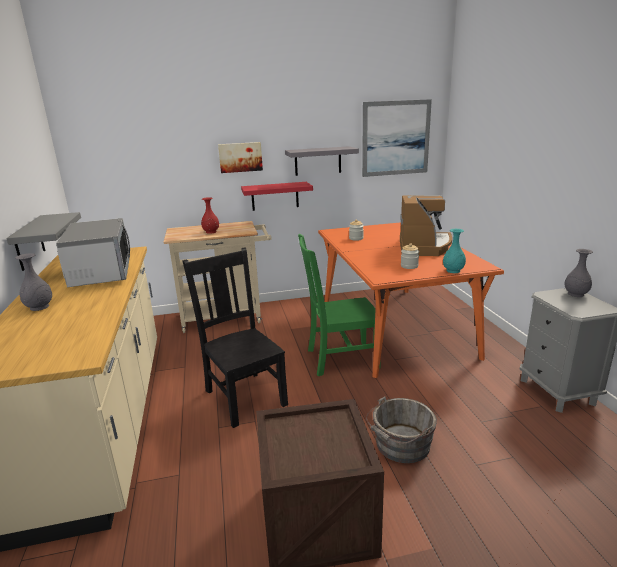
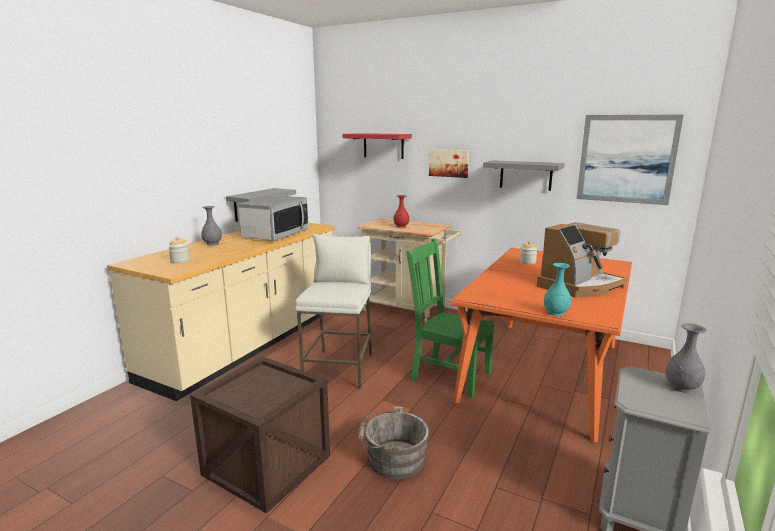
camera: 40 degrees right, 5 degrees down
(244, 396) = (339, 368): black chair -> white stool
(275, 196) = (476, 205): red shelf -> red shelf (383, 145)
(409, 266) = (520, 296): jar -> jar (180, 261)

